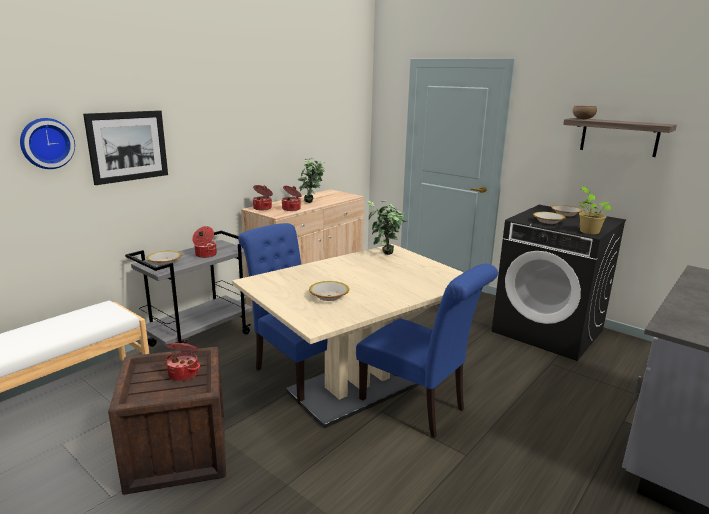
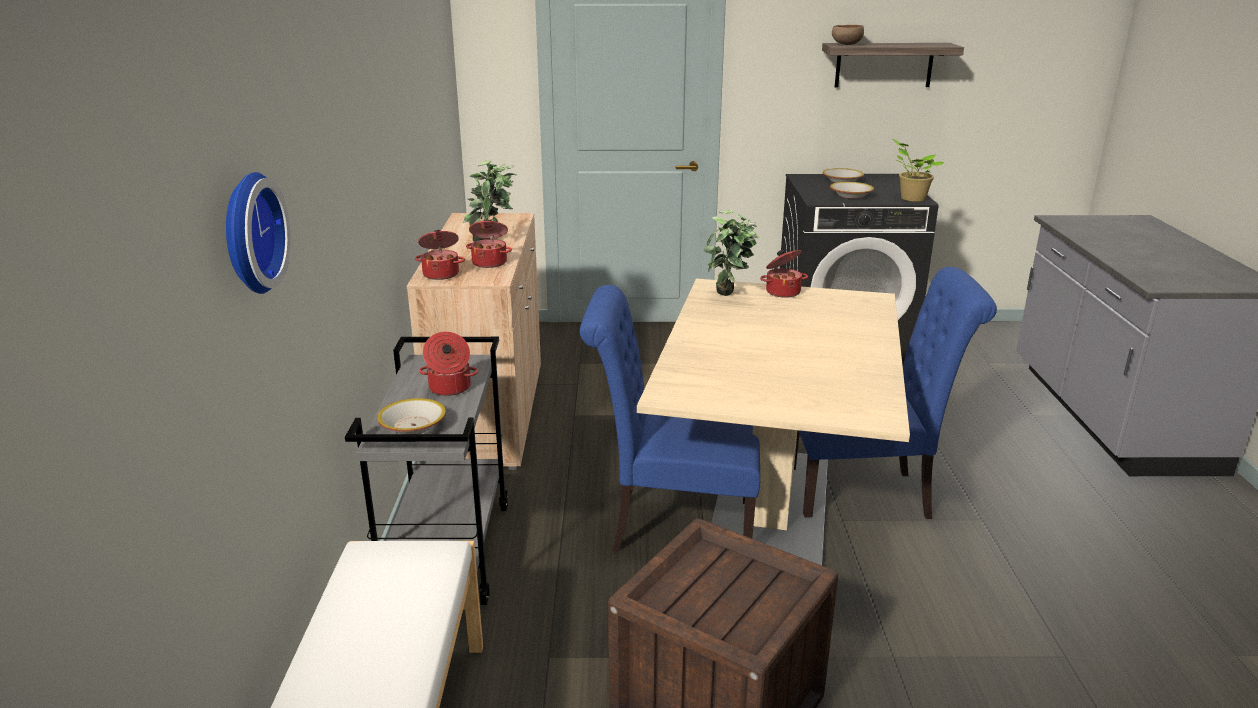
camera: 40 degrees left, 5 degrees up
(128, 146) = (313, 204): picture -> none
(184, 373) = (728, 574): cooking pot -> cooking pot (782, 291)
(329, 296) = (803, 376): bowl -> none

